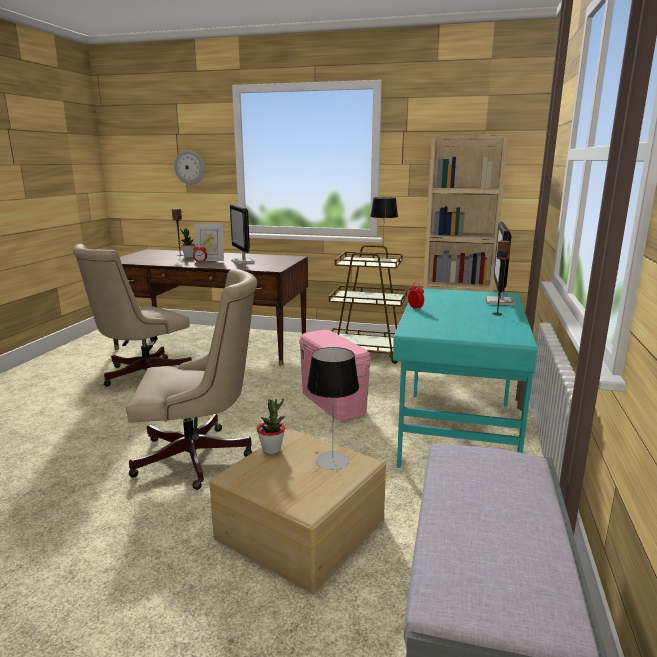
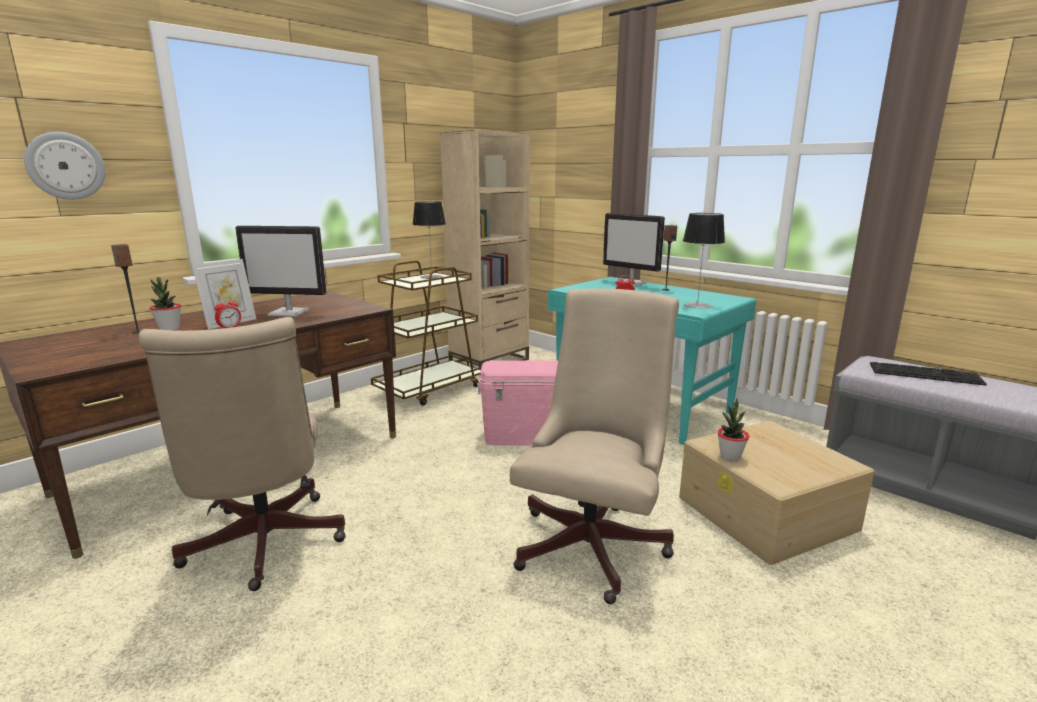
camera: 60 degrees left, 0 degrees up
(332, 460) = (763, 437): table lamp -> table lamp (697, 305)
(489, 491) = (926, 374): none -> keyboard

